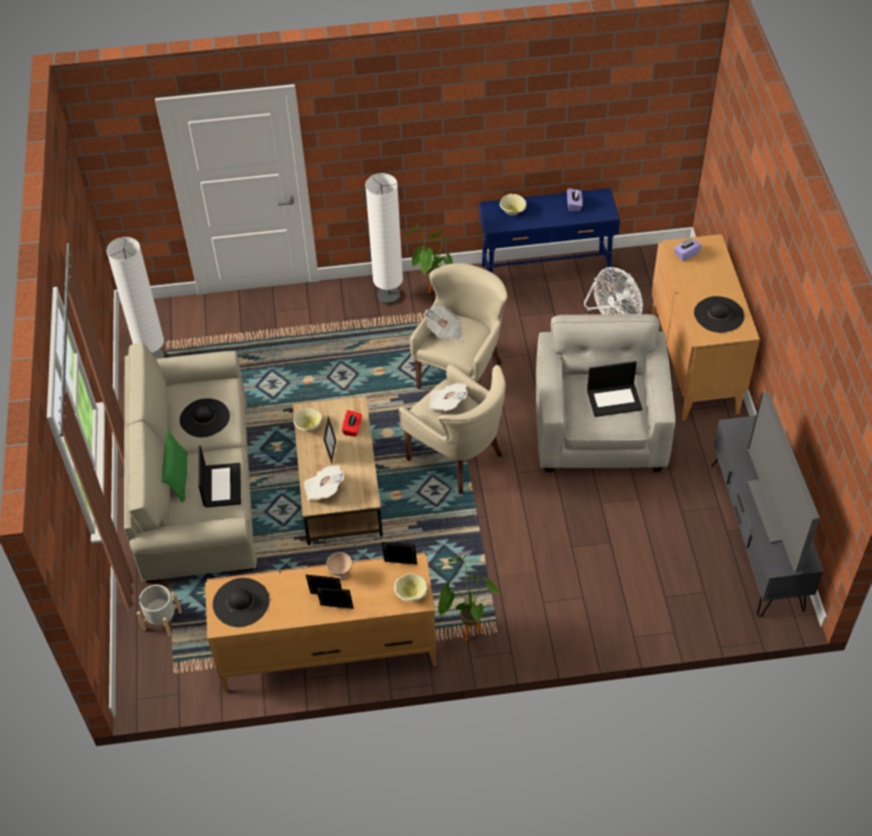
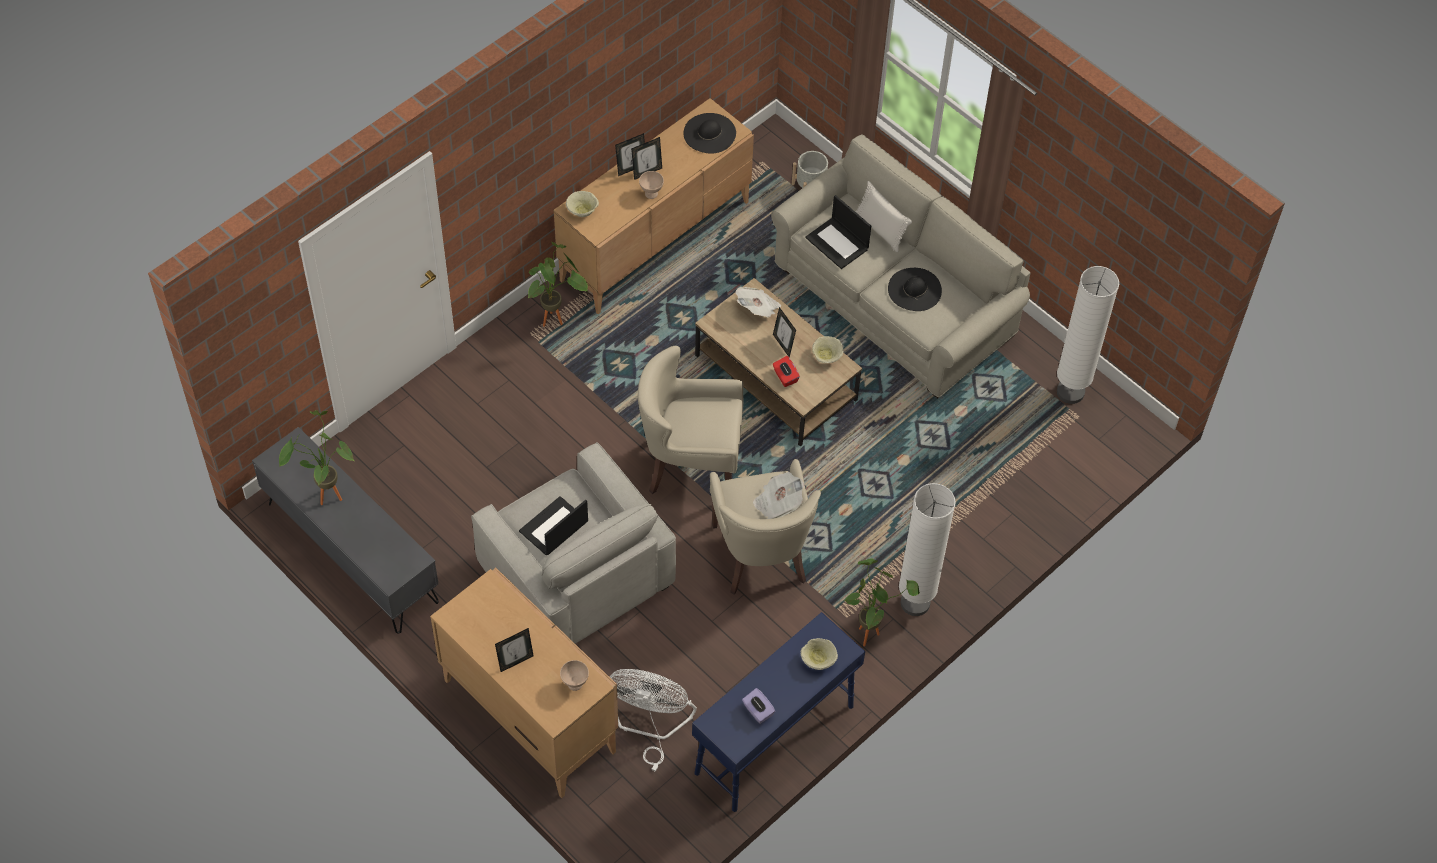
camera: 140 degrees right, 5 degrees up
(178, 477) = (881, 229): green pillow -> white pillow
(400, 565) = (610, 227): picture frame -> picture frame (515, 661)
(447, 403) = (709, 427): newspaper -> none
(686, 254) = (574, 683): purple tissue box -> beige bowl
(719, 314) = (490, 622): black hat -> none
(777, 510) = (325, 495): television -> potted plant

